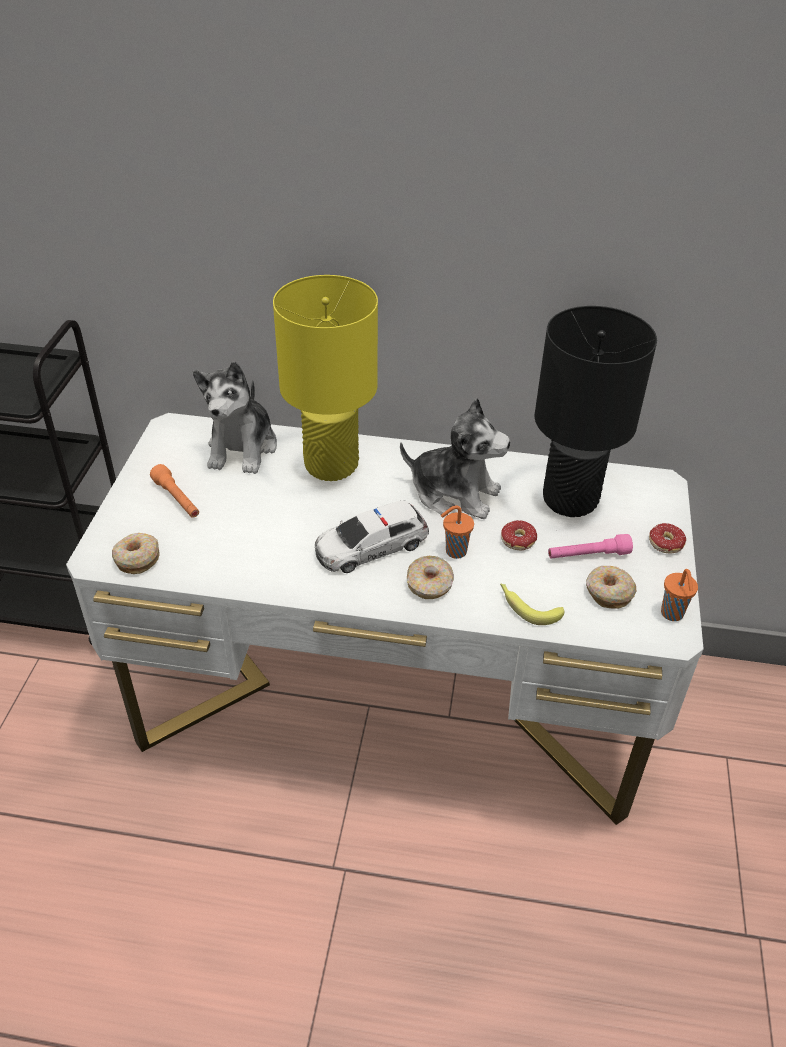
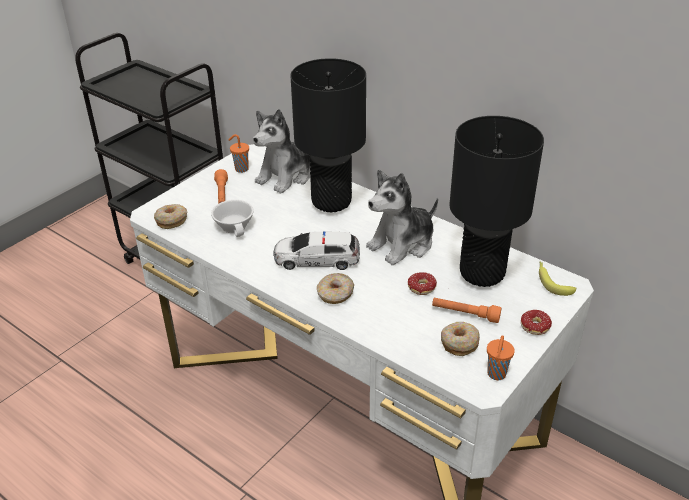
camera: 30 degrees right, 5 degrees down
(233, 538) = (236, 226): none -> white cup
(331, 470) = (331, 205): yellow table lamp -> black table lamp
(454, 493) = (402, 244): plush toy -> plush toy turned 90 degrees clockwise
(454, 552) = (370, 280): orange cup -> orange cup (241, 169)
(527, 607) = (390, 331): banana -> banana (552, 281)
(587, 556) = (465, 314): pink flashlight -> orange flashlight

